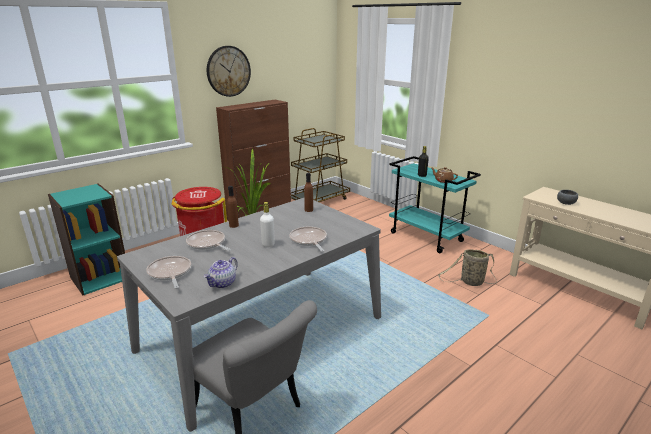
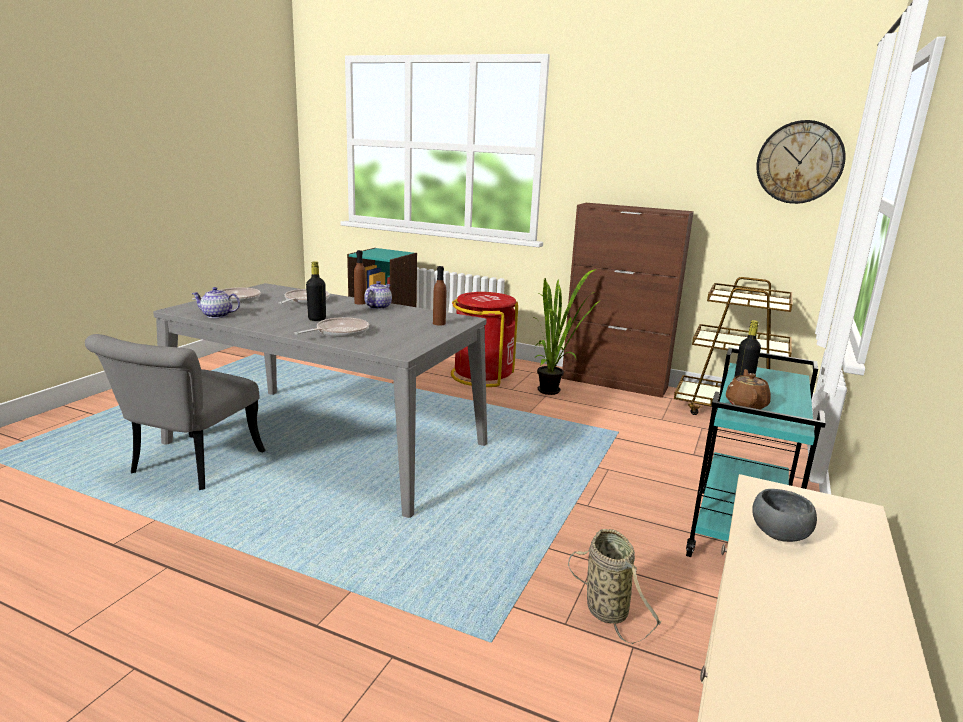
camera: 65 degrees right, 5 degrees down
(228, 71) = (619, 154): wall clock -> wall clock (799, 162)
(252, 221) = (378, 307): none -> teapot
(268, 244) = (317, 319): white bottle -> black bottle

